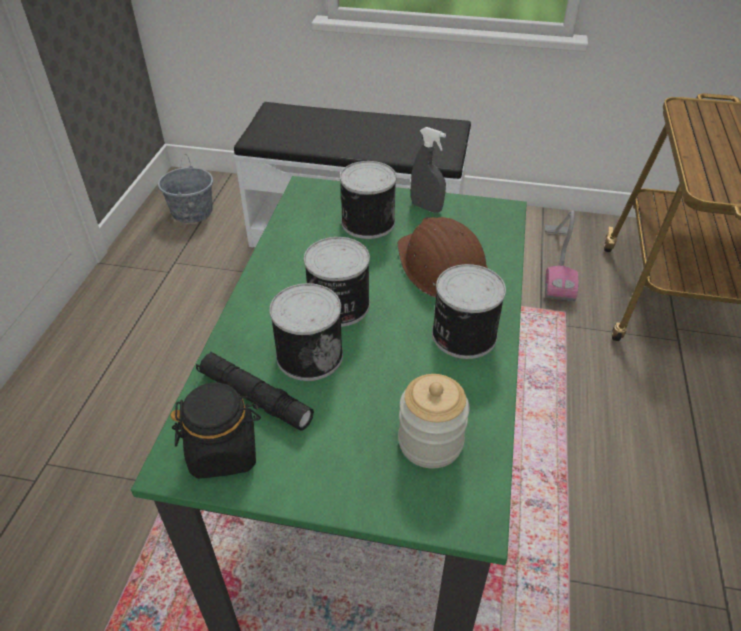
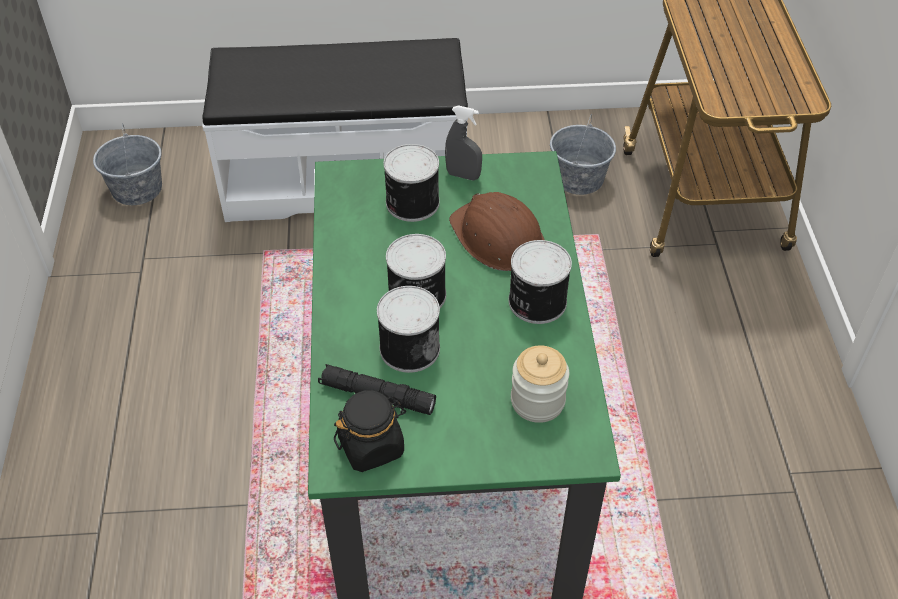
camera: 15 degrees left, 5 degrees up
(558, 263) = (579, 178): vacuum cleaner -> grey bucket

